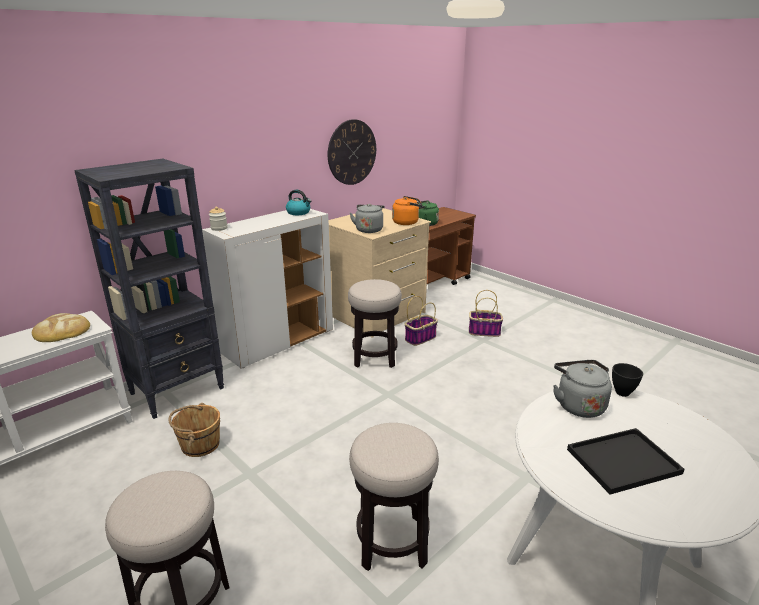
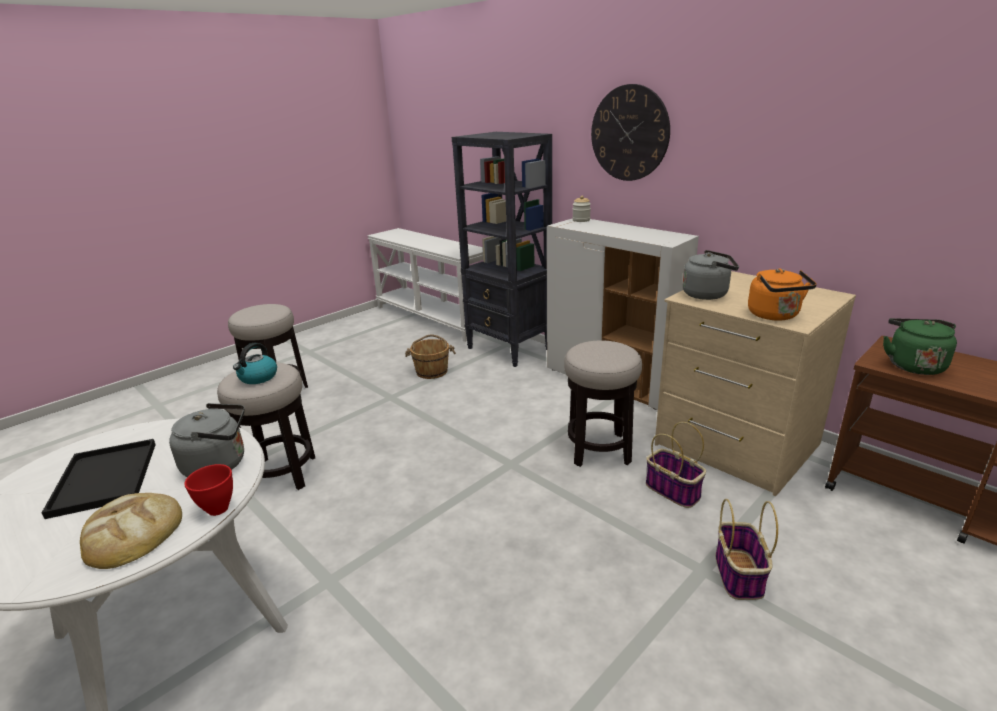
camera: 90 degrees right, 0 degrees up
(61, 331) = (455, 249): bread -> bread (132, 533)
(299, 212) = (664, 236): kettle -> kettle (258, 377)
(352, 152) = (816, 179): wall clock -> wall clock (629, 133)
(622, 392) = (219, 509): black bowl -> red bowl

